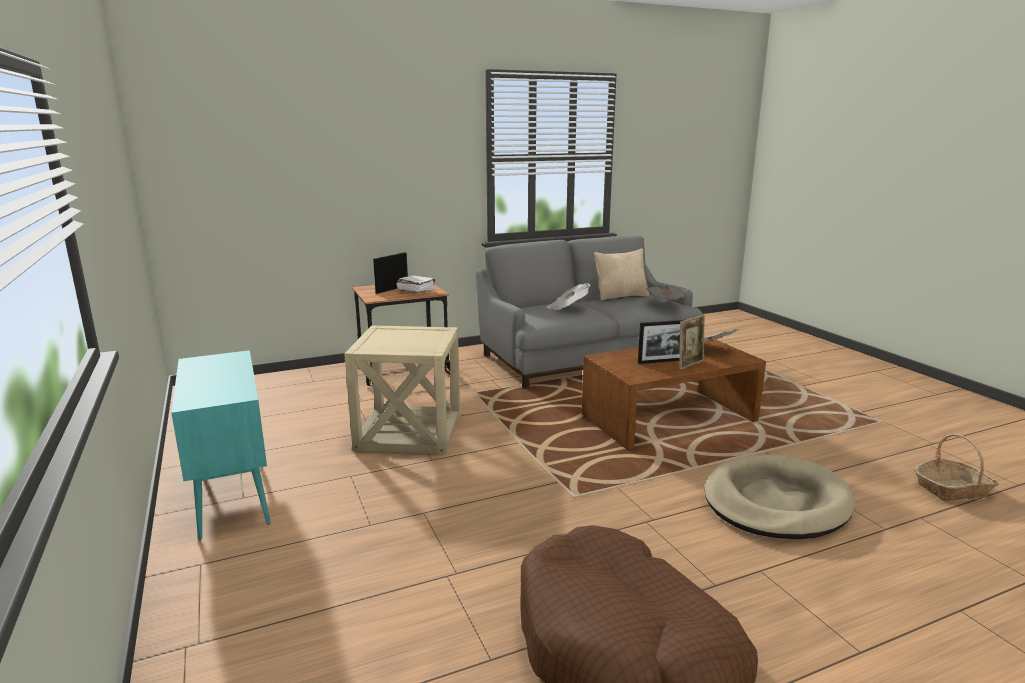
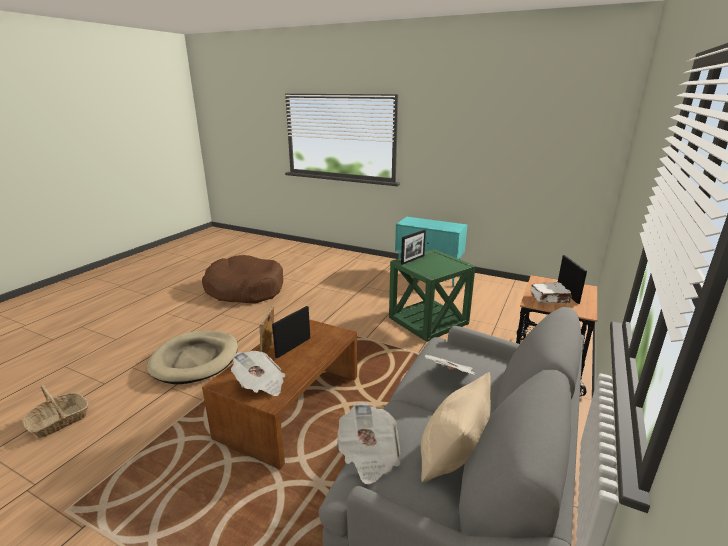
camera: 140 degrees right, 5 degrees up
(409, 432) = (428, 320): beige side table -> green side table
(414, 348) = (412, 260): none -> picture frame

